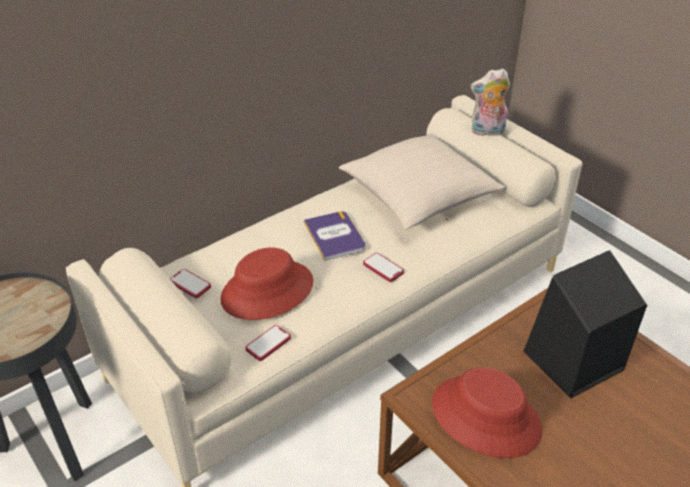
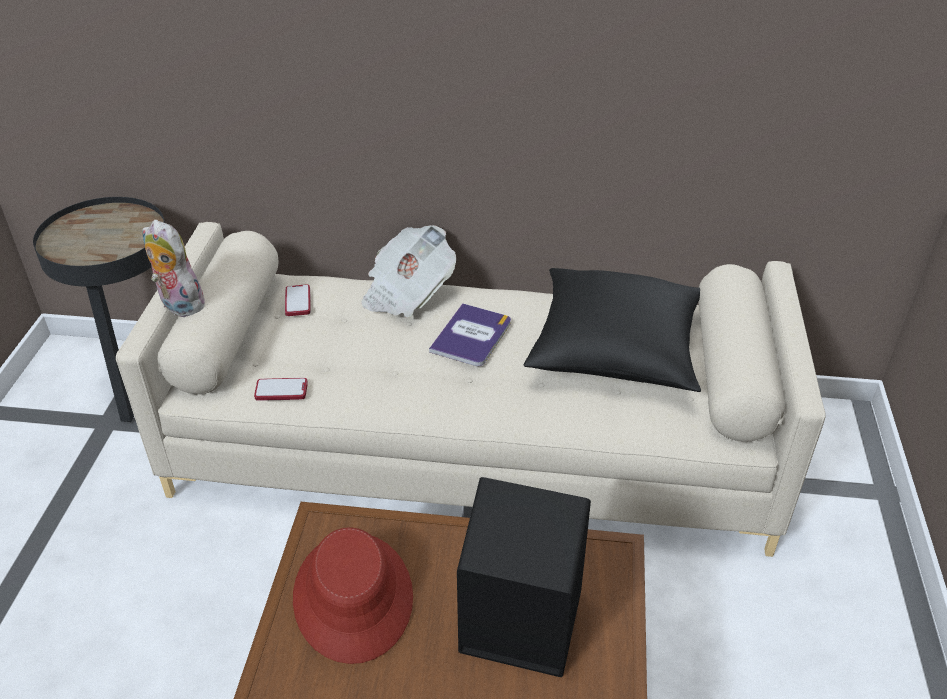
camera: 45 degrees right, 0 degrees up
(256, 234) = (407, 292): none -> newspaper
(267, 291) = (344, 346): red hat -> none
(383, 268) = (470, 394): phone -> none
(418, 195) = (615, 349): beige pillow -> black pillow
(487, 132) = (747, 315): plush toy -> plush toy (179, 306)

